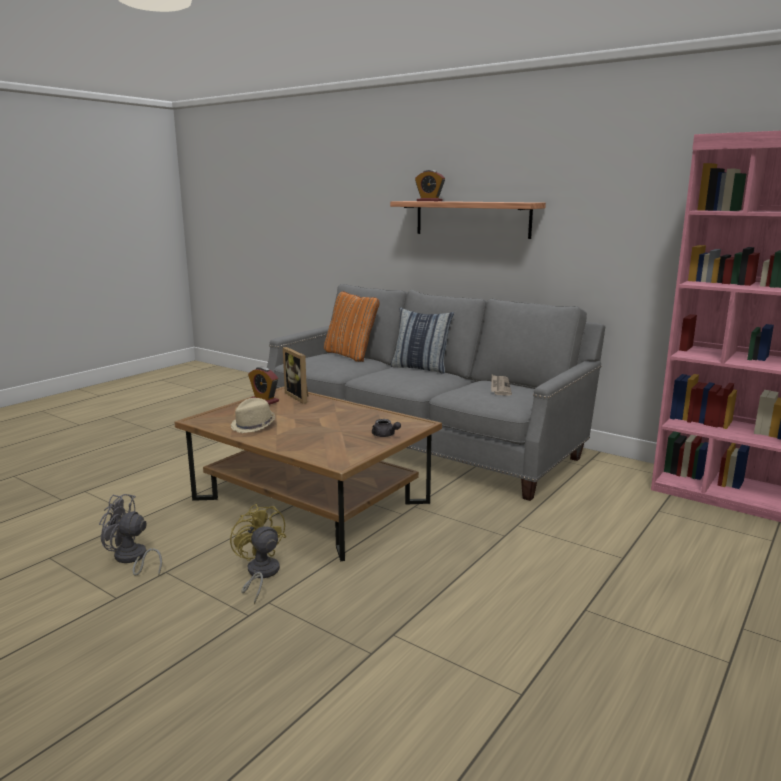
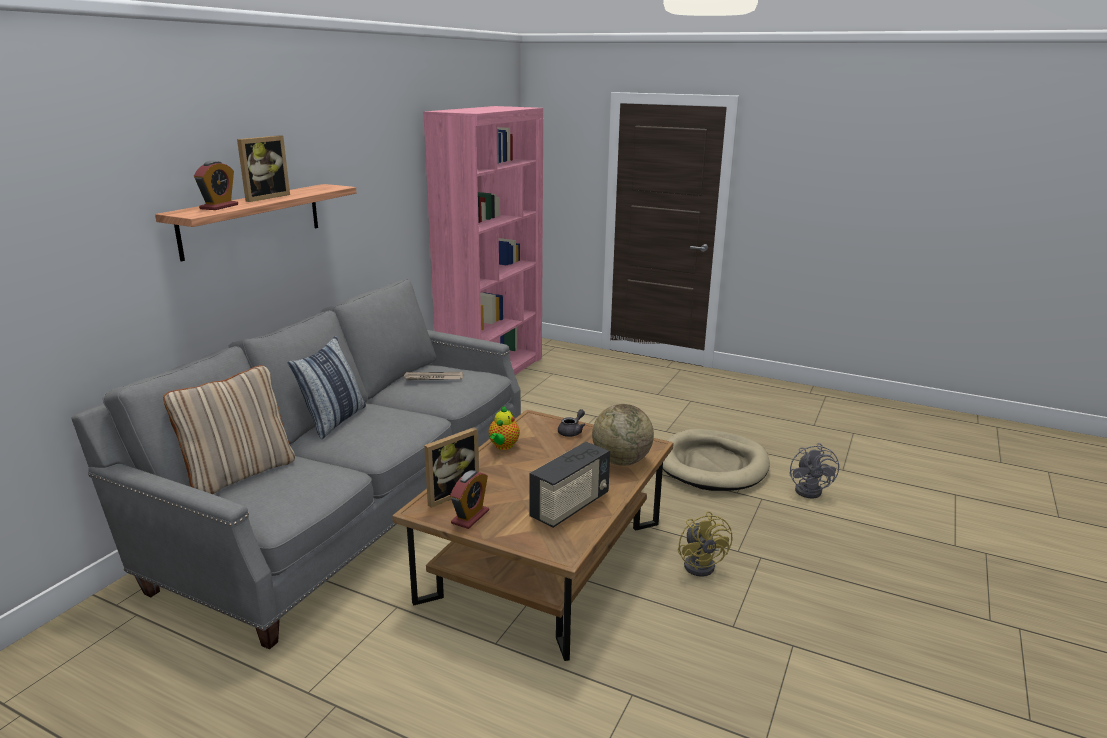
camera: 100 degrees left, 5 degrees up
(132, 559) = (726, 662): grey fan -> grey fan (811, 490)
(254, 426) = (570, 506): beige hat -> radio
(260, 574) = (702, 564): yellow fan -> yellow fan turned 60 degrees counterclockwise
(314, 448) = (621, 461): none -> globe
(351, 355) = (239, 473): orange pillow -> beige pillow
(365, 411) = (503, 446): none -> teapot
(468, 201) = (264, 197): none -> picture frame
(474, 631) = (713, 465): none -> beige dog bed

